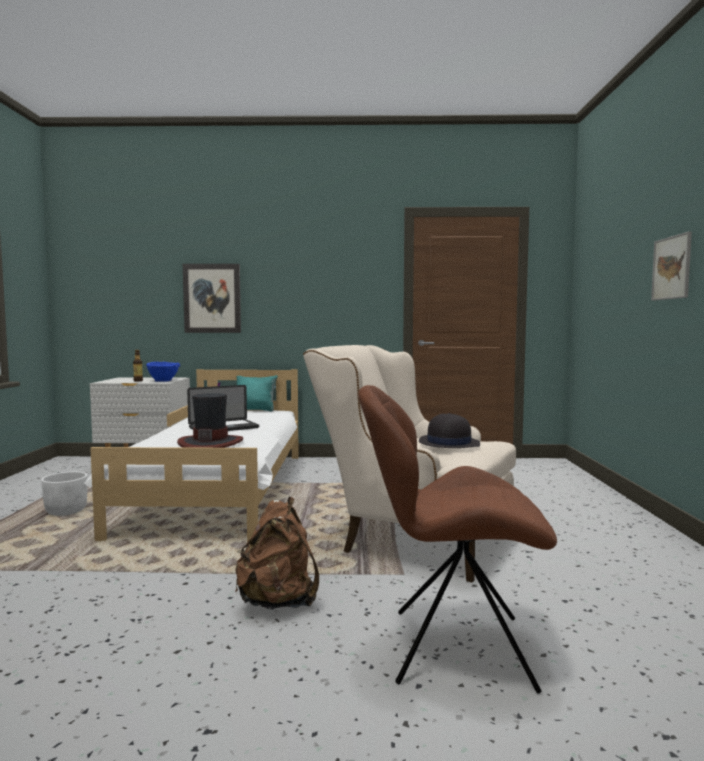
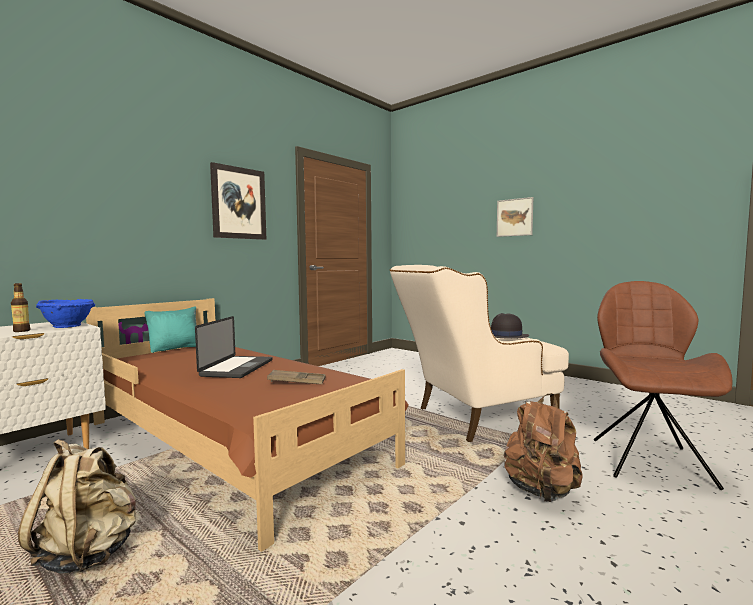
camera: 50 degrees left, 0 degrees up
(66, 511) = (88, 553): white planter -> beige backpack
(210, 443) = (297, 381): hat -> brown tray
(212, 298) = (101, 214): picture -> picture (239, 203)
(222, 490) = (233, 442): white bed -> brown bed
(453, 648) = (649, 460): brown chair -> brown chair turned 150 degrees clockwise

